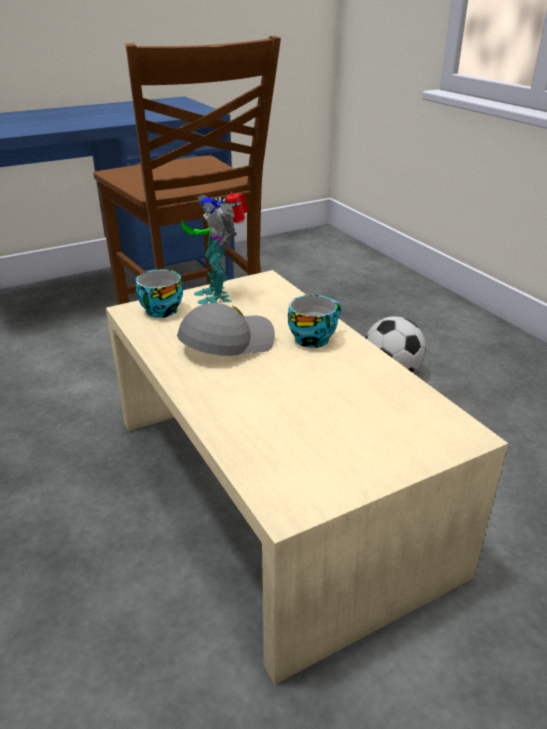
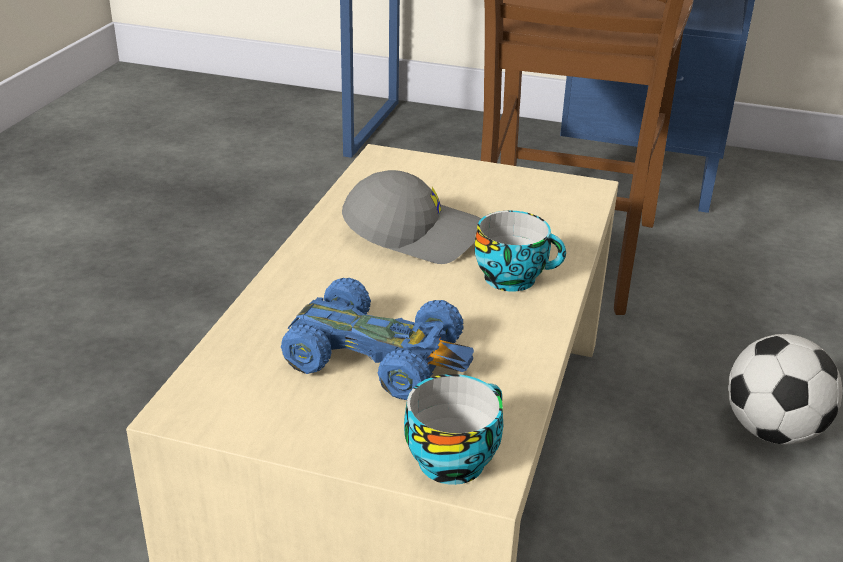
camera: 45 degrees right, 0 degrees up
(160, 309) = (412, 169): cup -> cup (453, 458)
(217, 294) = (498, 180): toy robot -> none
(325, 412) = (377, 356): none -> blue toy car

